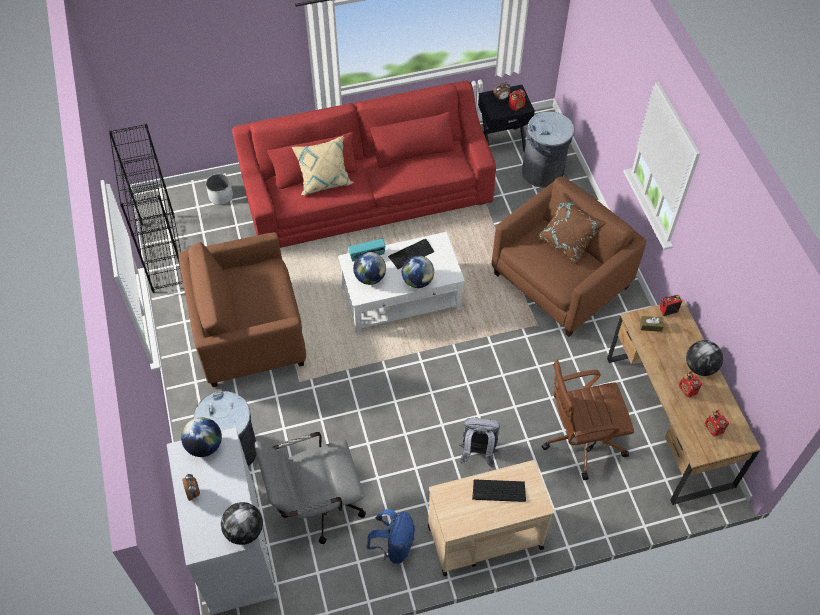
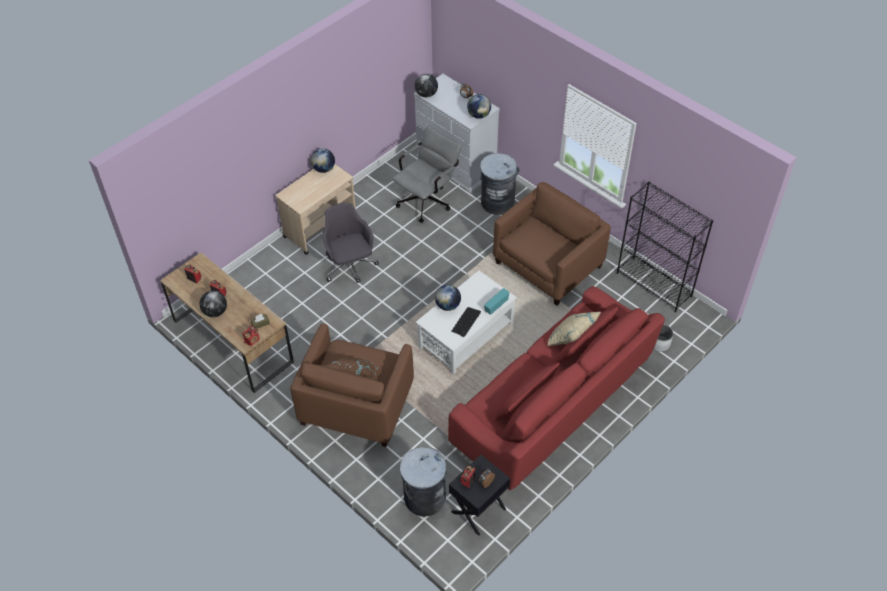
camera: 150 degrees right, 5 degrees down
(370, 277) = (482, 292): globe -> globe (324, 169)
(394, 546) = (369, 201): blue backpack -> none
(478, 453) = (350, 266): grey backpack -> grey office chair
(499, 491) = (312, 191): keyboard -> none
(581, 440) = (287, 302): brown office chair -> none

